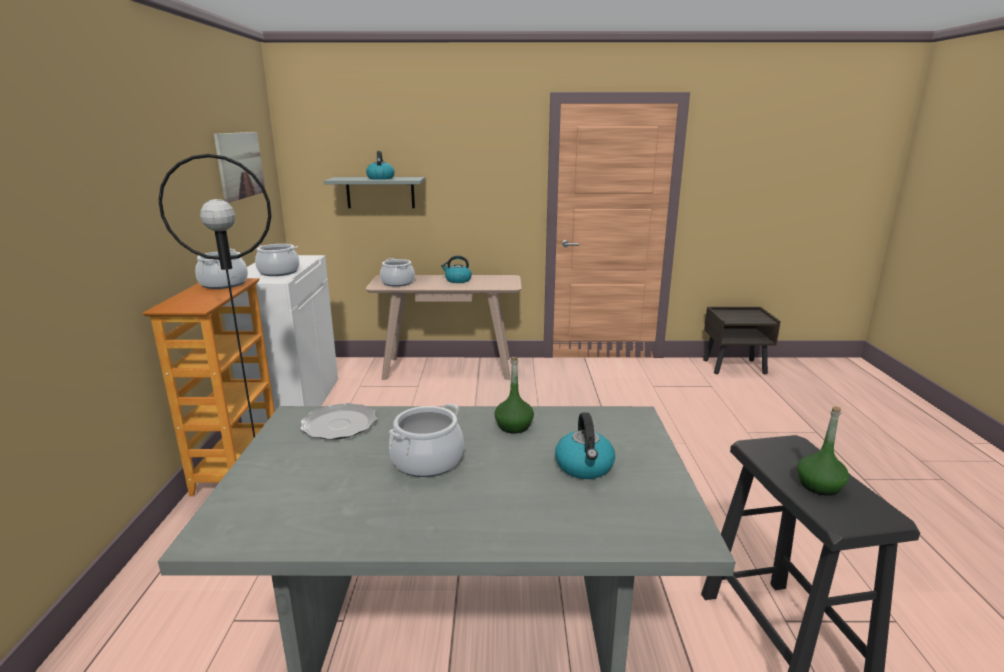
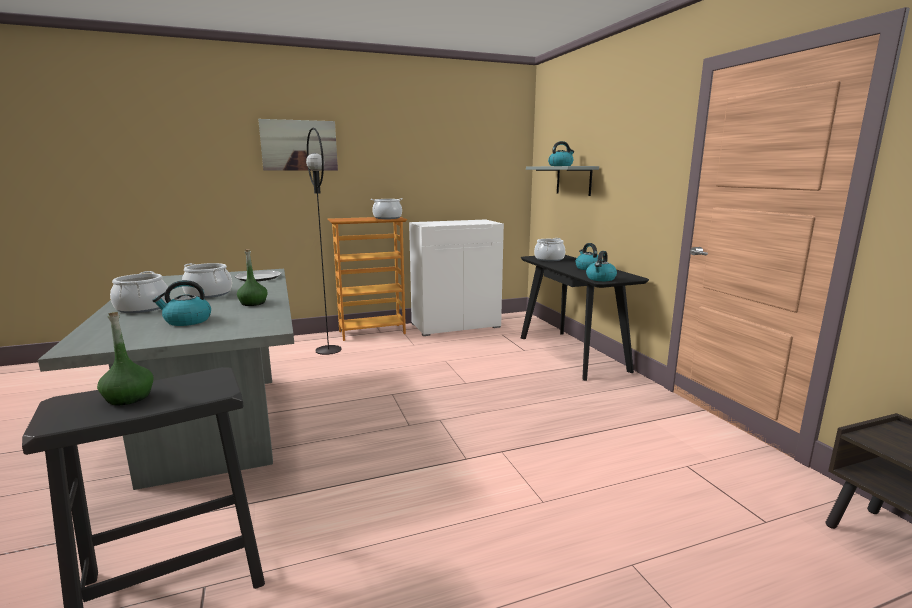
camera: 70 degrees right, 5 degrees down
(240, 165) = (469, 152): picture -> picture (299, 145)
(279, 272) = (444, 223): cooking pot -> cooking pot (143, 308)
(448, 368) = (572, 353): beige console table -> black console table
(504, 285) = (600, 279): none -> kettle

